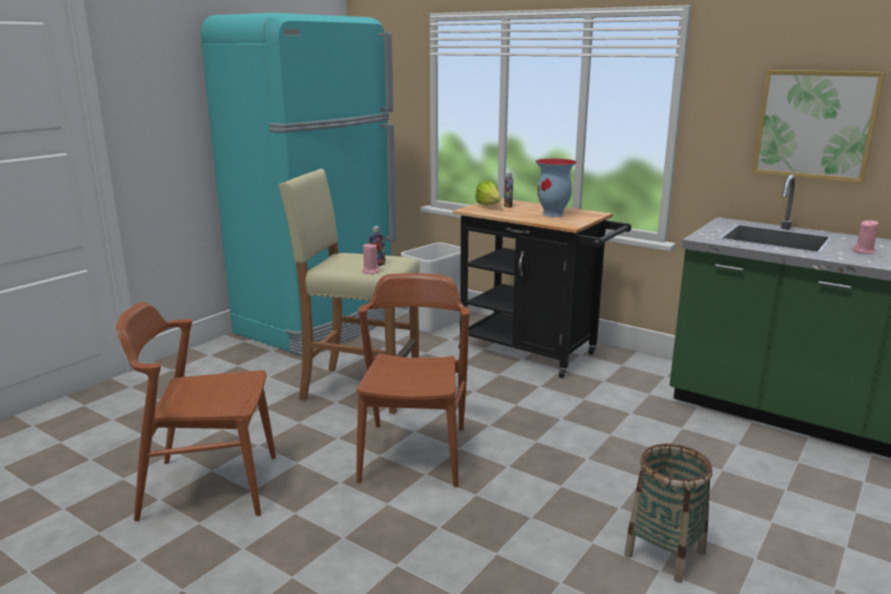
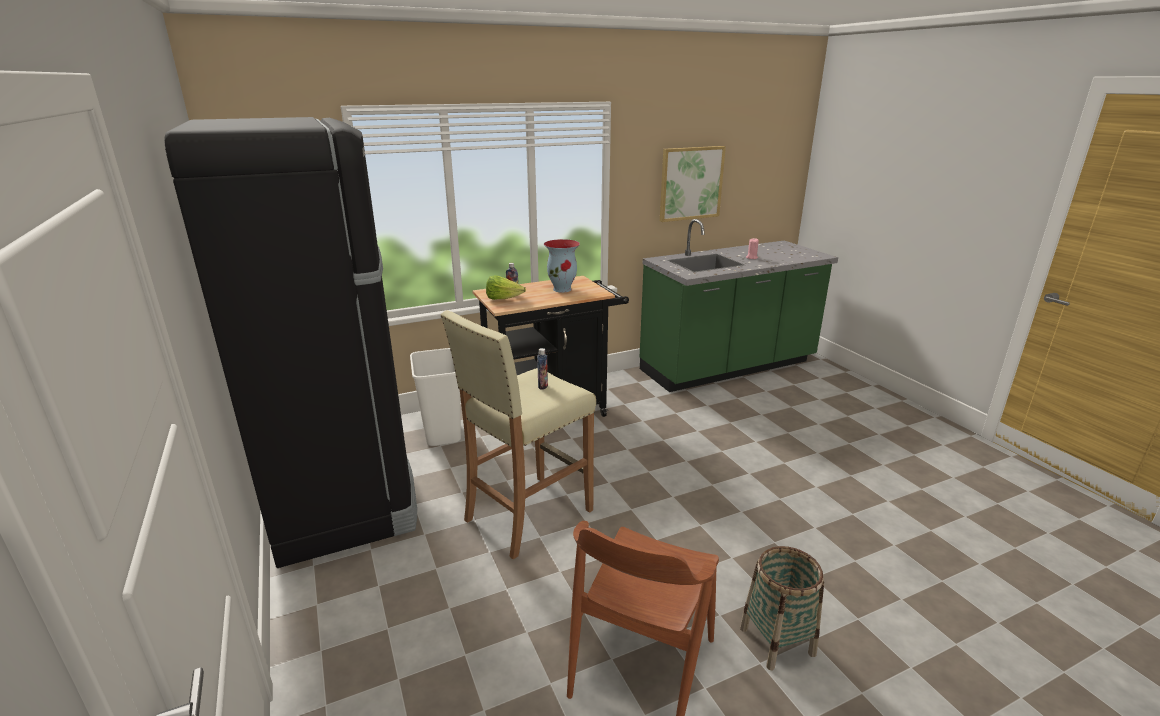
camera: 60 degrees left, 5 degrees up
(318, 324) = (344, 498): turquoise fridge -> black fridge
(371, 271) = (562, 393): pink candle -> none
(414, 453) = (666, 521): brown chair -> none
(665, 553) = (836, 467): basket -> basket (777, 641)

